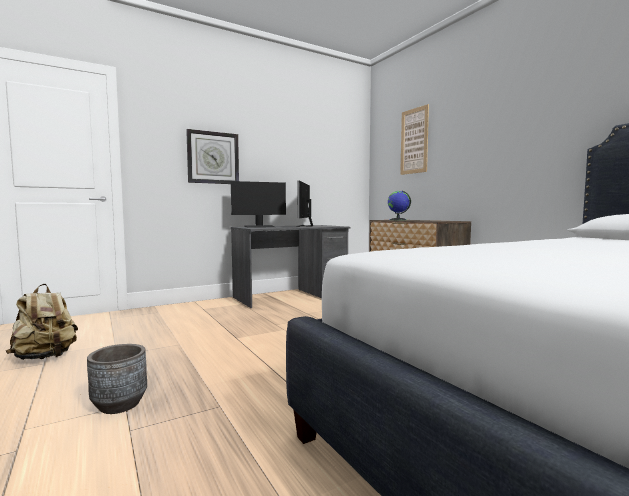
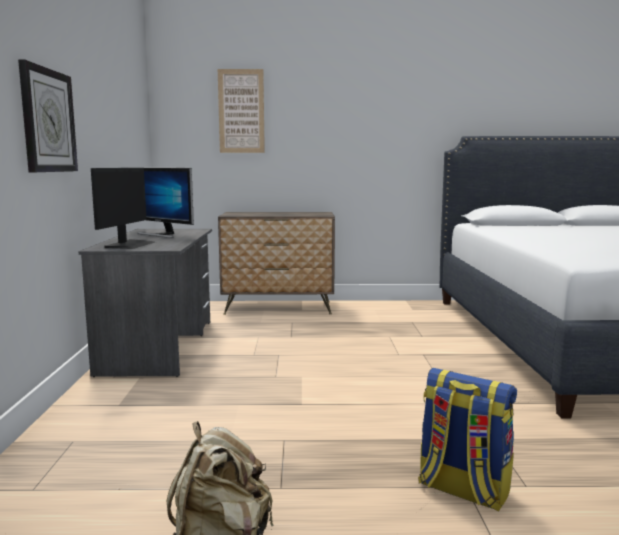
camera: 60 degrees left, 5 degrees up
(119, 404) = (462, 490): grey planter -> backpack
(398, 220) = (256, 214): globe -> none

